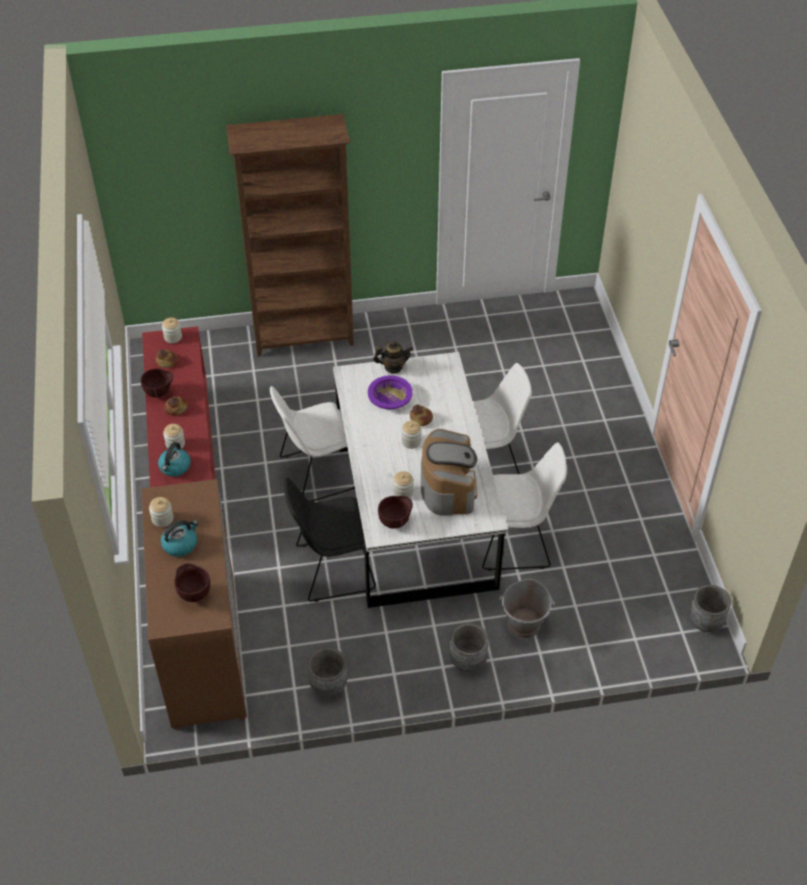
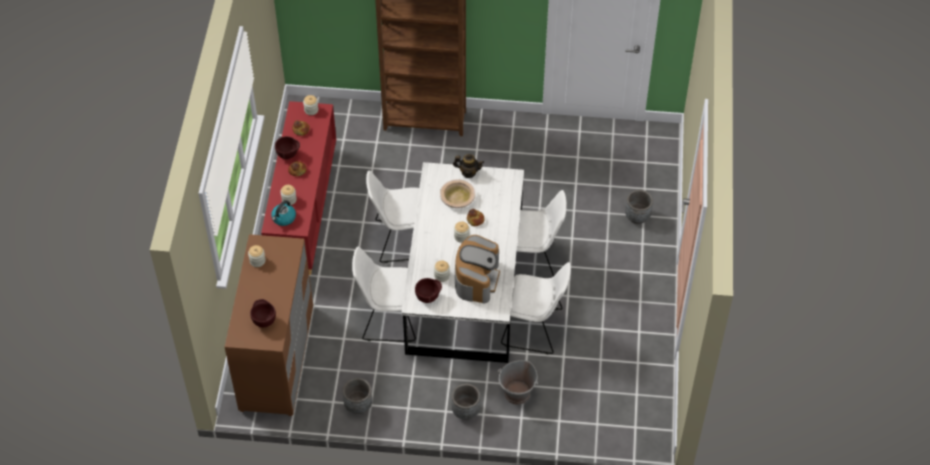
camera: 15 degrees right, 5 degrees up
(180, 544) = (264, 282): kettle -> none
(331, 569) = (387, 318): black chair -> white chair
(390, 398) = (457, 198): purple bowl -> beige bowl
(705, 621) = (656, 423): grey planter -> grey planter (637, 216)

